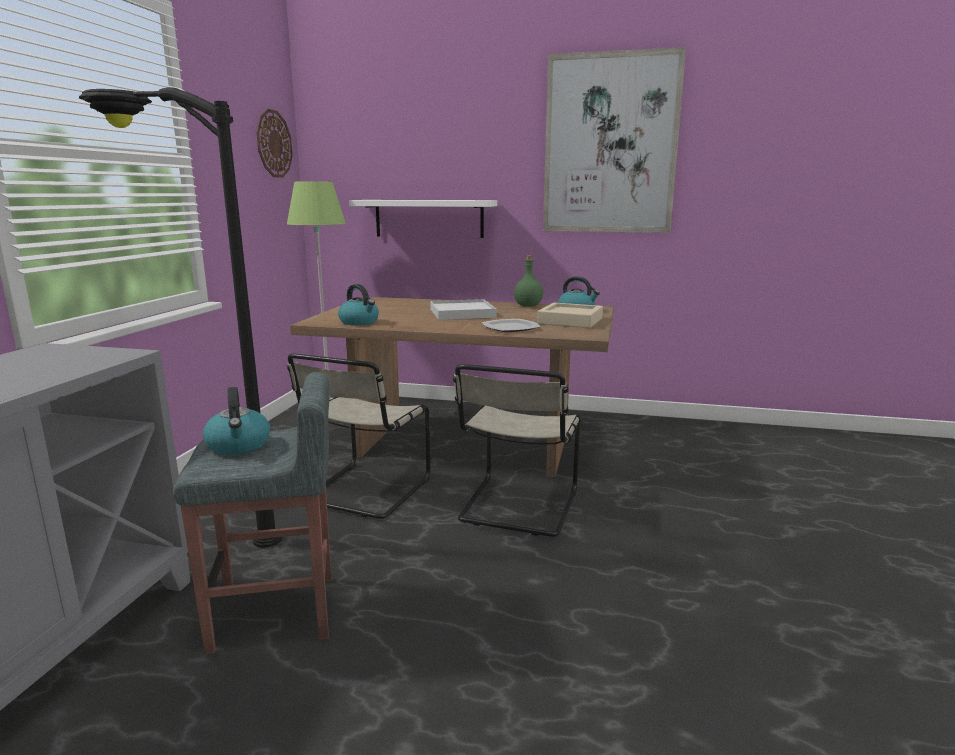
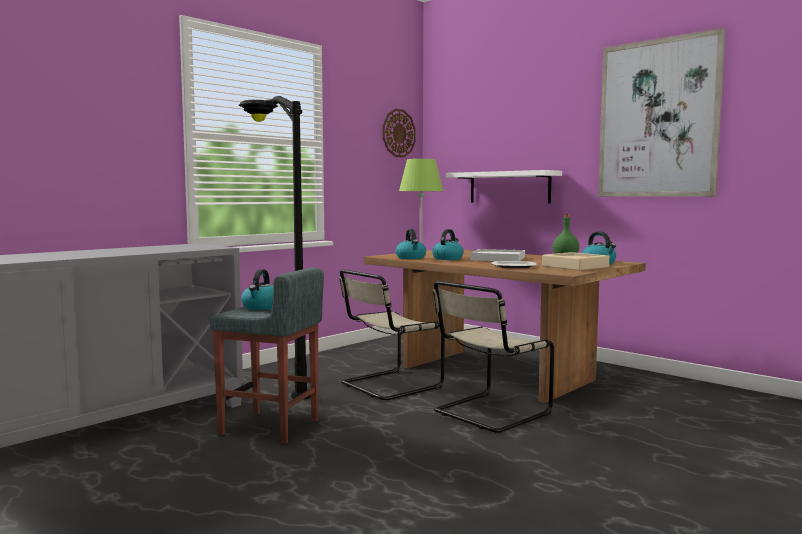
camera: 30 degrees right, 10 degrees down
(407, 319) = (448, 258): none -> kettle

